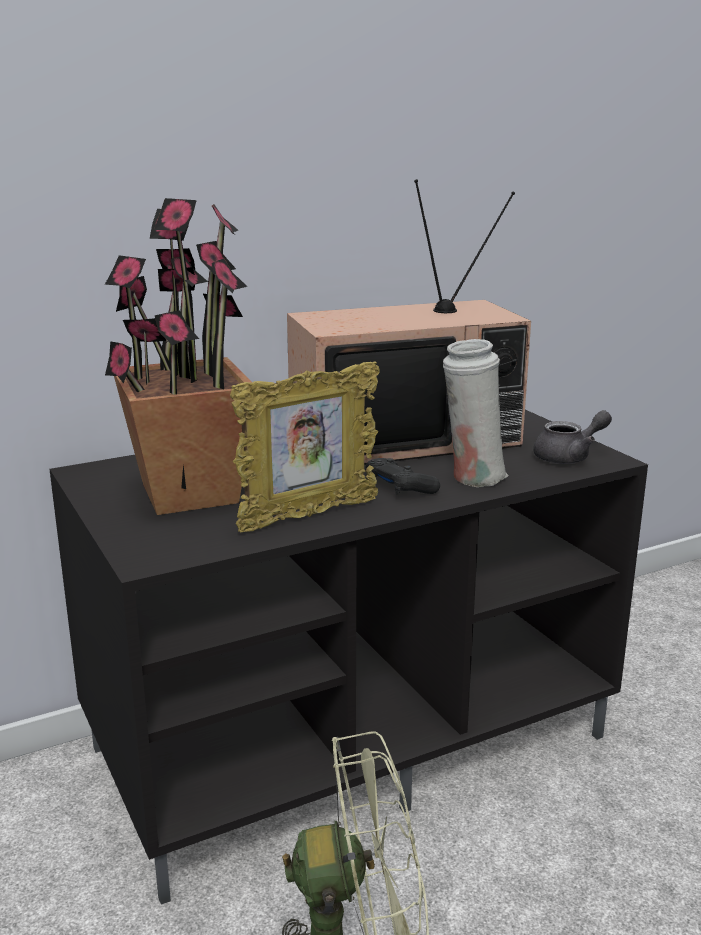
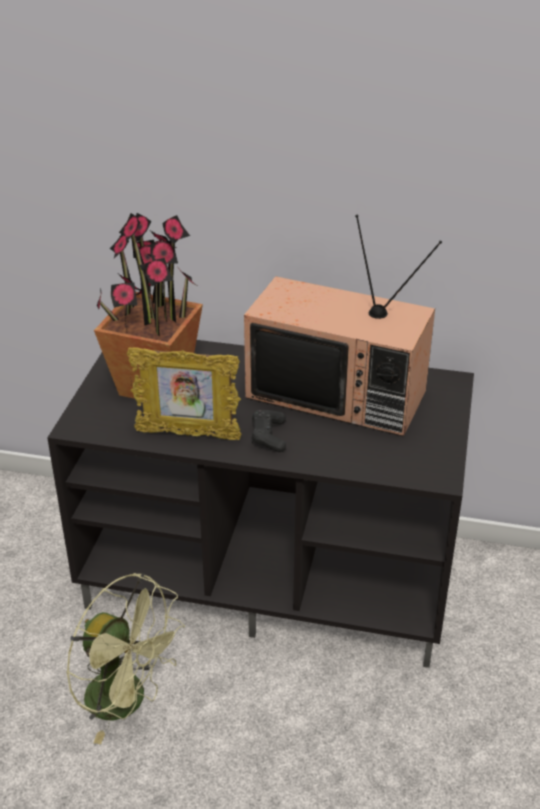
camera: 40 degrees right, 15 degrees up
(472, 477) = (325, 449): white vase -> none
(569, 457) = (418, 462): grey teapot -> none

